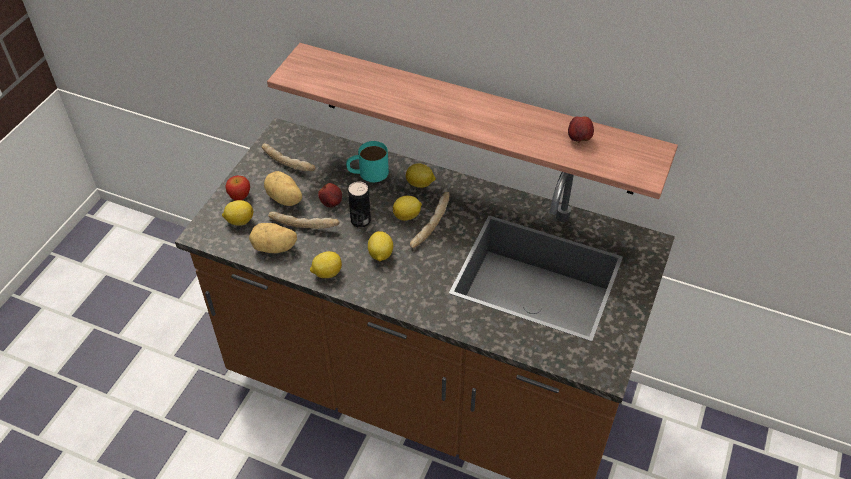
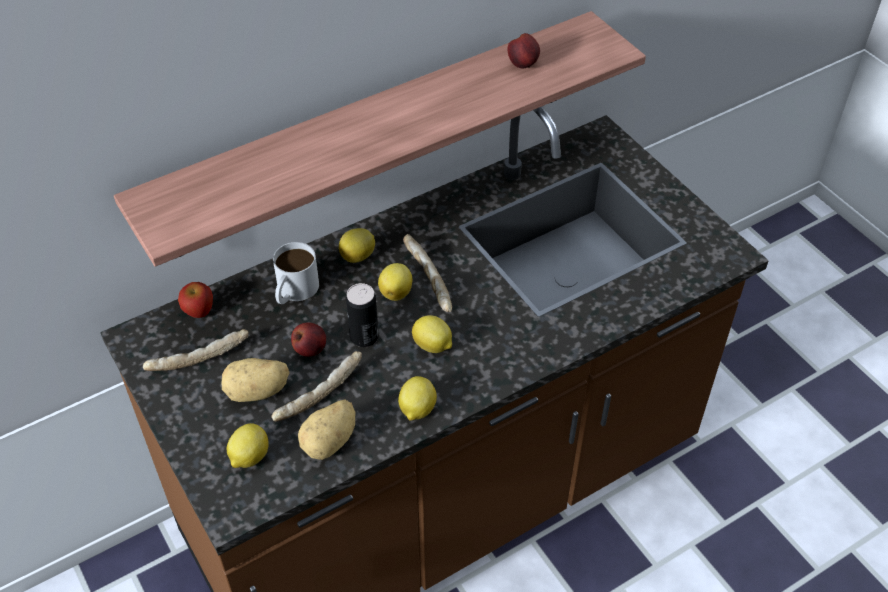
camera: 55 degrees left, 0 degrees up
(240, 196) = (205, 436): apple -> apple (199, 310)
(368, 173) = (294, 291): turquoise mug -> white mug

